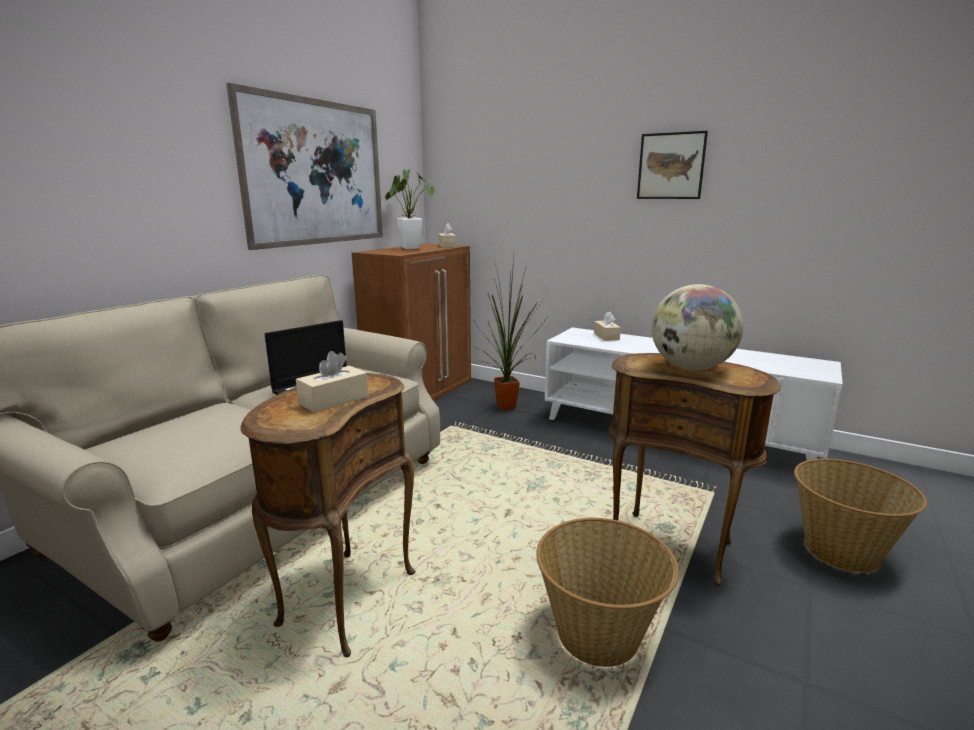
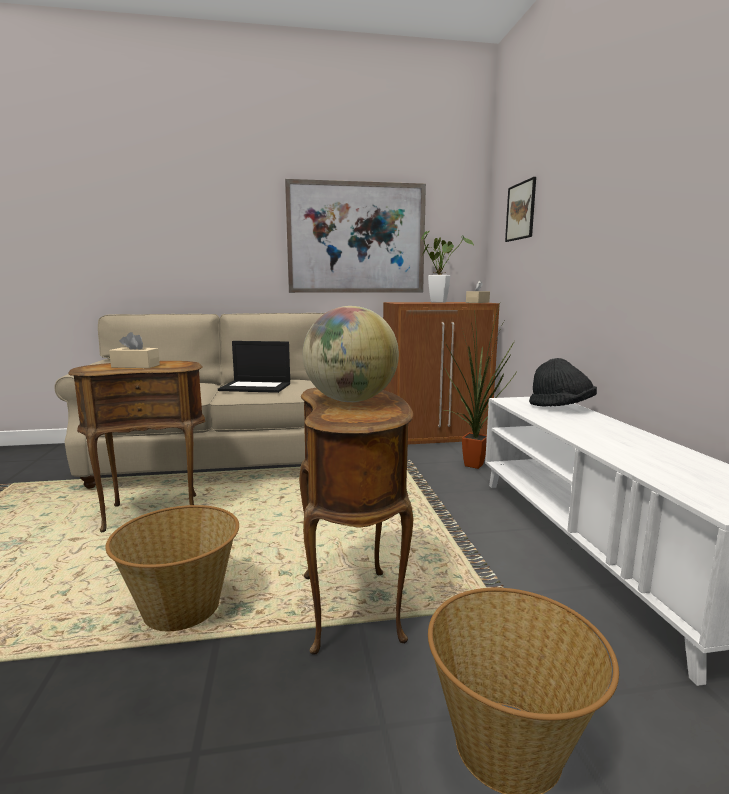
camera: 50 degrees right, 5 degrees down
(606, 336) = (561, 407): beige tissue box -> black hat
(671, 166) = (653, 192): picture -> picture (520, 211)

